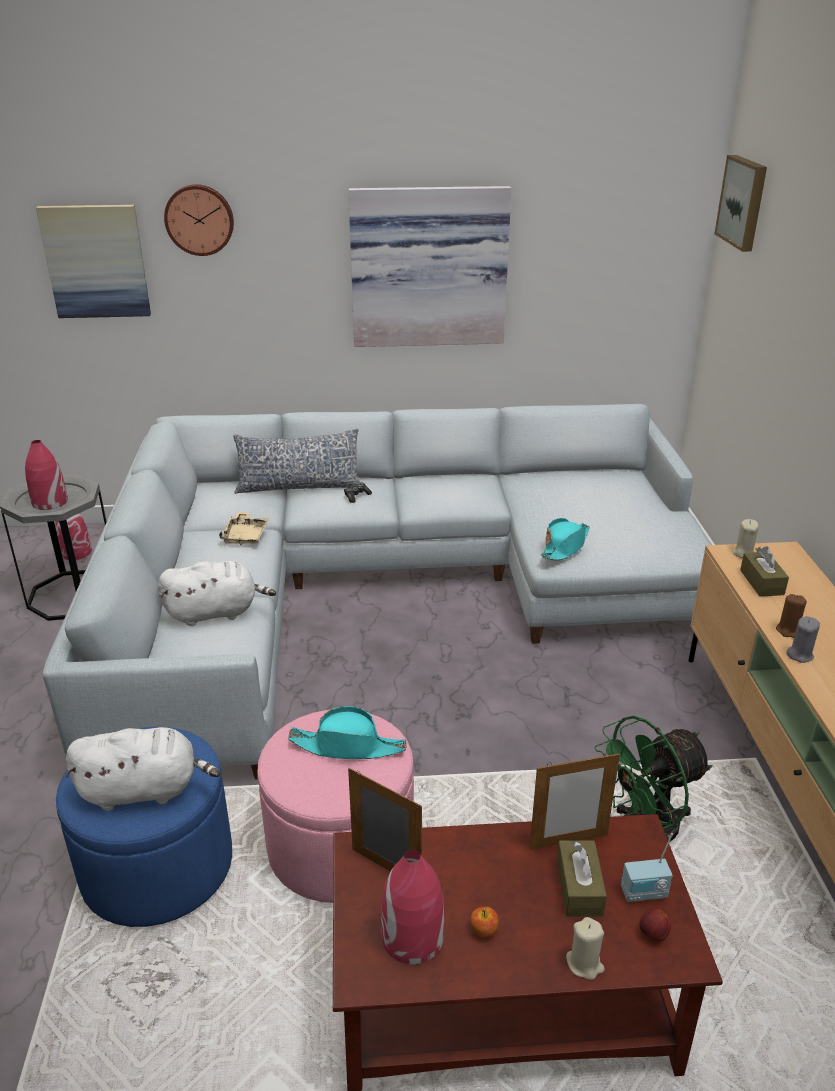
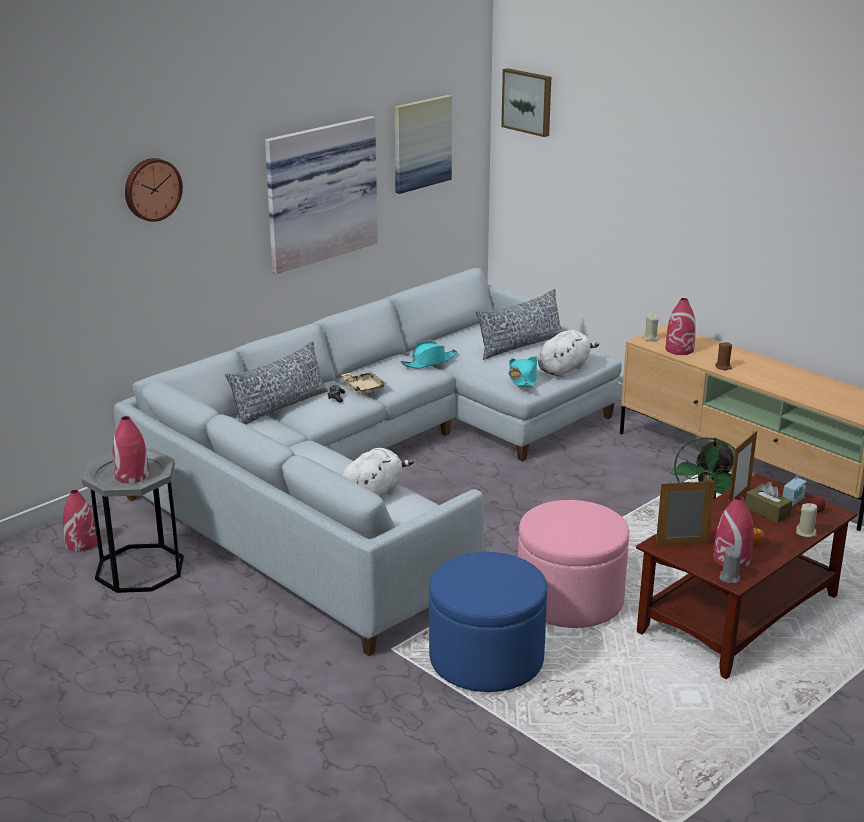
camera: 40 degrees left, 5 degrees down
(96, 261) = (66, 247): picture -> picture (421, 143)
(145, 790) = (505, 581): white plush toy -> white plush toy (564, 369)
(246, 536) = (304, 448): beige tray -> beige tray (363, 388)
(348, 746) = (574, 516): turquoise hat -> turquoise hat (429, 362)
(621, 508) = (520, 345): none -> pillow
(761, 582) = (680, 349): brown tissue box -> red vase
(799, 655) = (742, 375): grey candle -> grey candle (729, 578)

